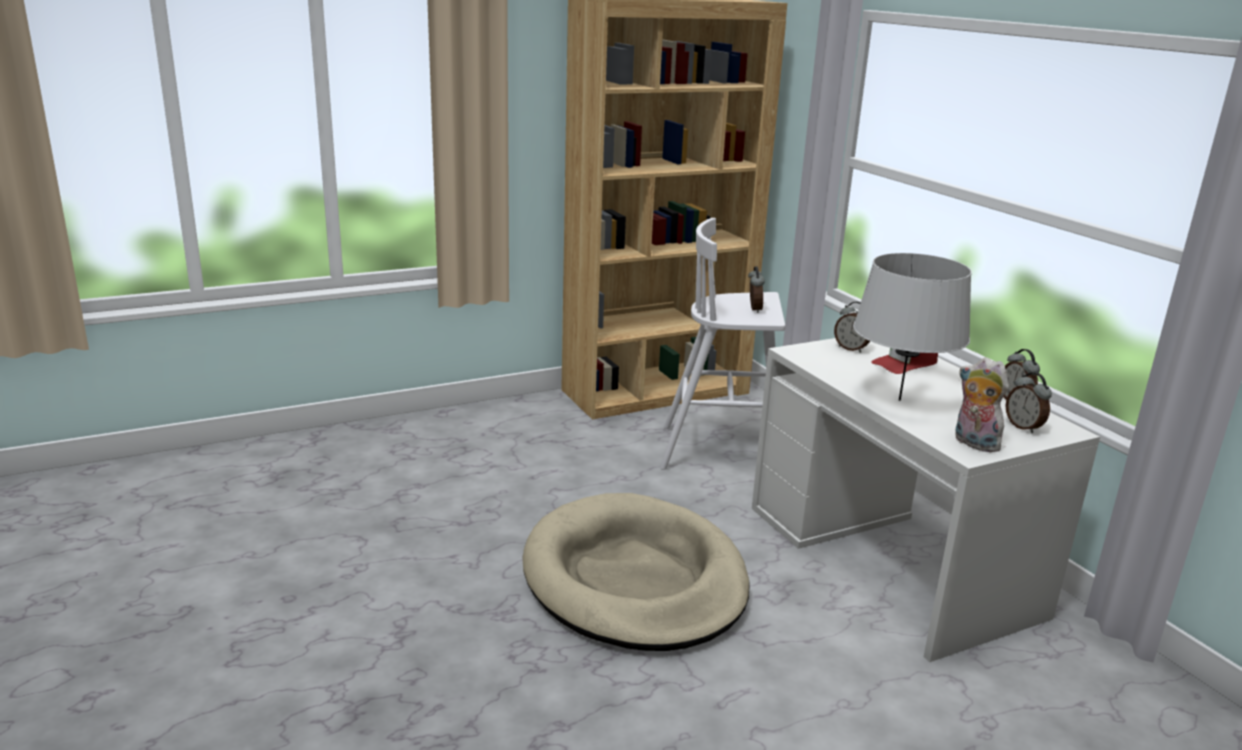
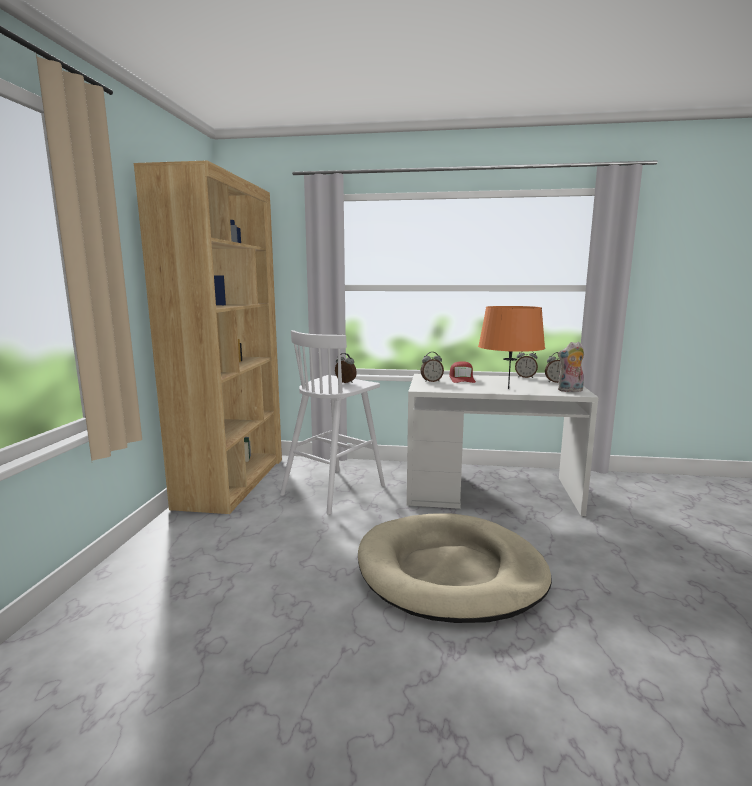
camera: 55 degrees left, 10 degrees down
(899, 400) = (508, 388): grey table lamp -> orange table lamp

